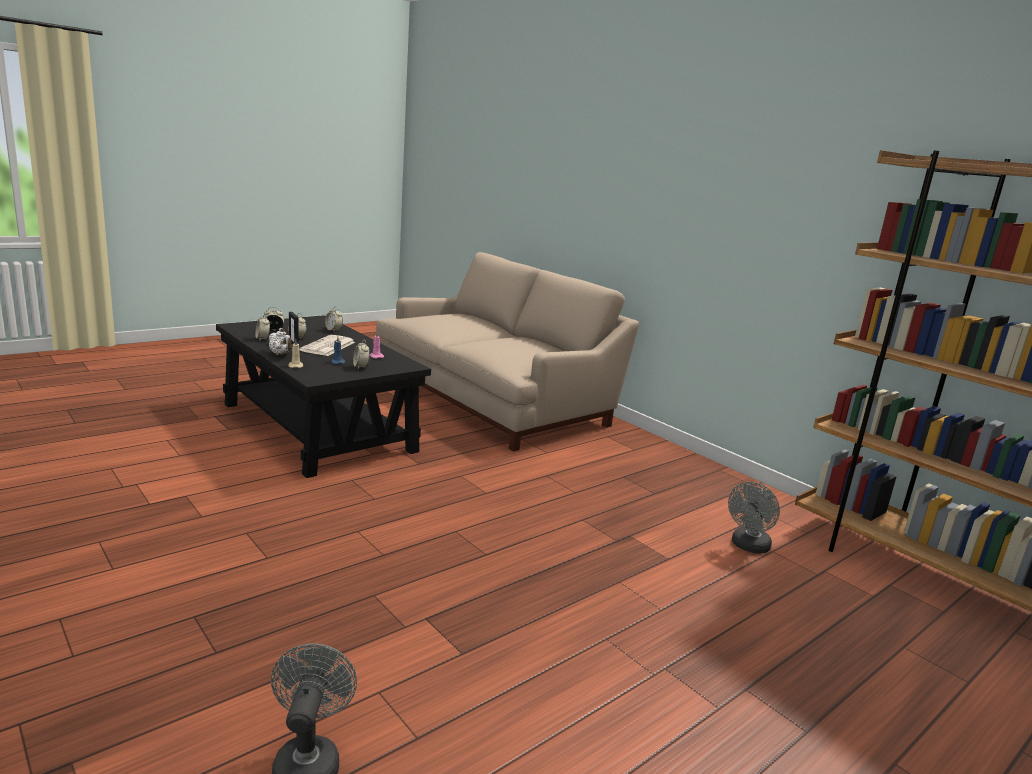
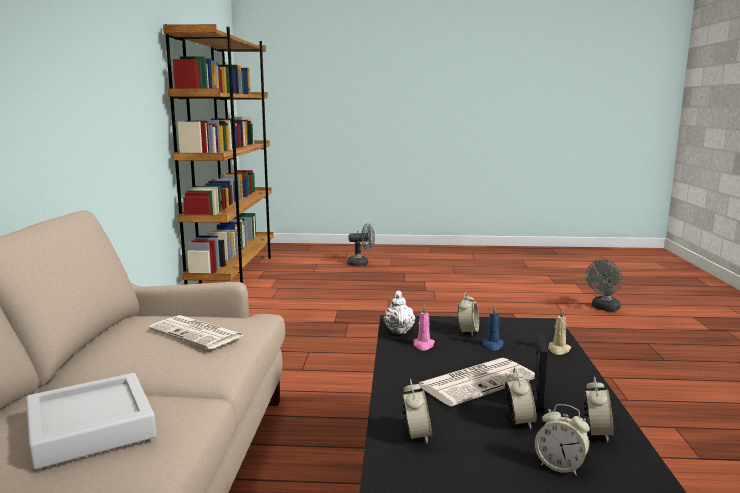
camera: 135 degrees left, 5 degrees down
(281, 354) = (572, 377): white teapot -> white teapot (399, 330)
(449, 322) = (91, 427): none -> grey tray
(503, 348) = (197, 333): none -> newspaper
(748, 547) = (279, 301): grey fan -> grey fan (361, 263)

